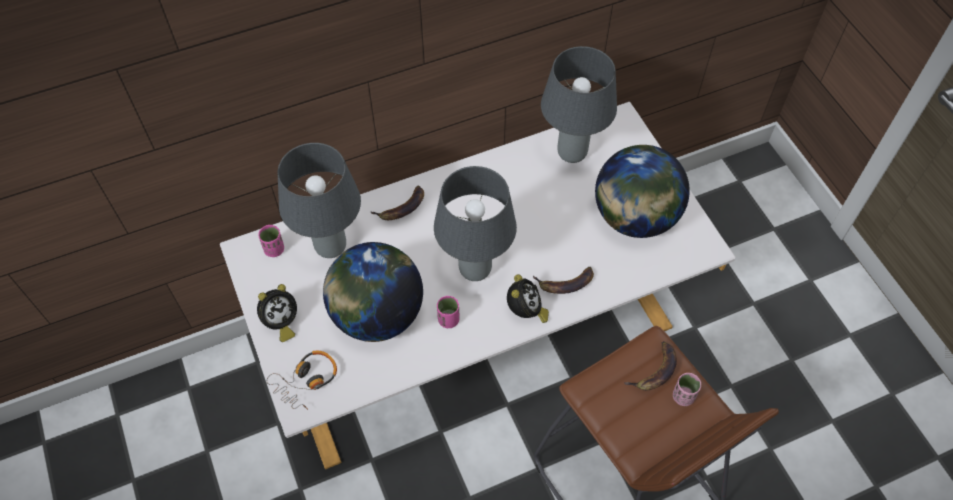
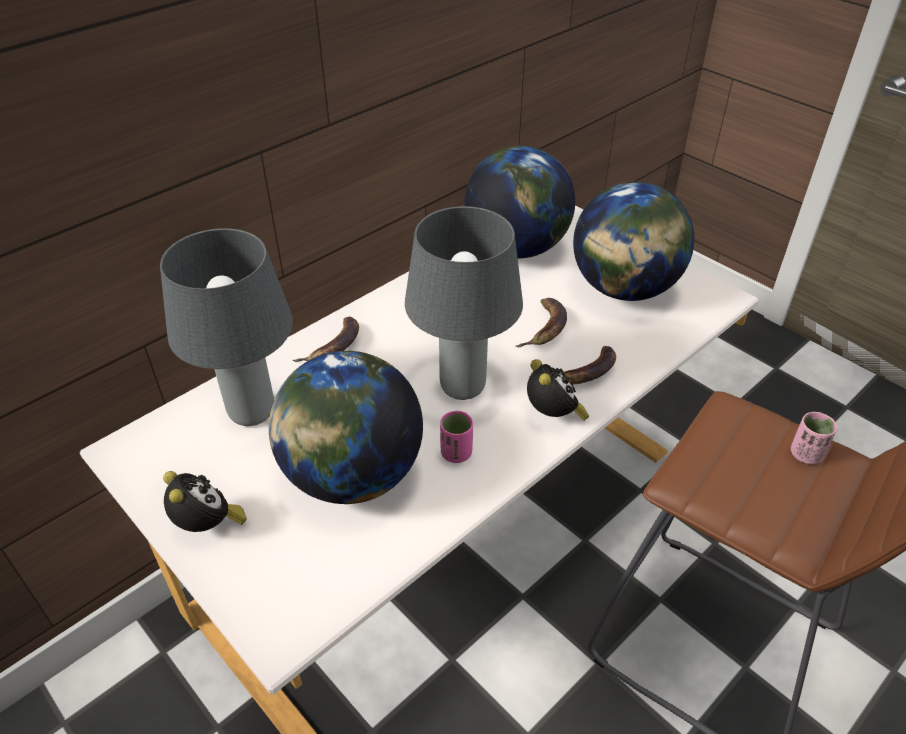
camera: 20 degrees left, 15 degrees down
(274, 249) = (168, 437): pink cup -> none
(280, 322) = (208, 526): alarm clock -> alarm clock turned 60 degrees counterclockwise
(306, 381) = (278, 595): headphones -> none
(572, 153) = (516, 247): grey table lamp -> globe
(655, 371) = (752, 436): banana -> banana (545, 328)

